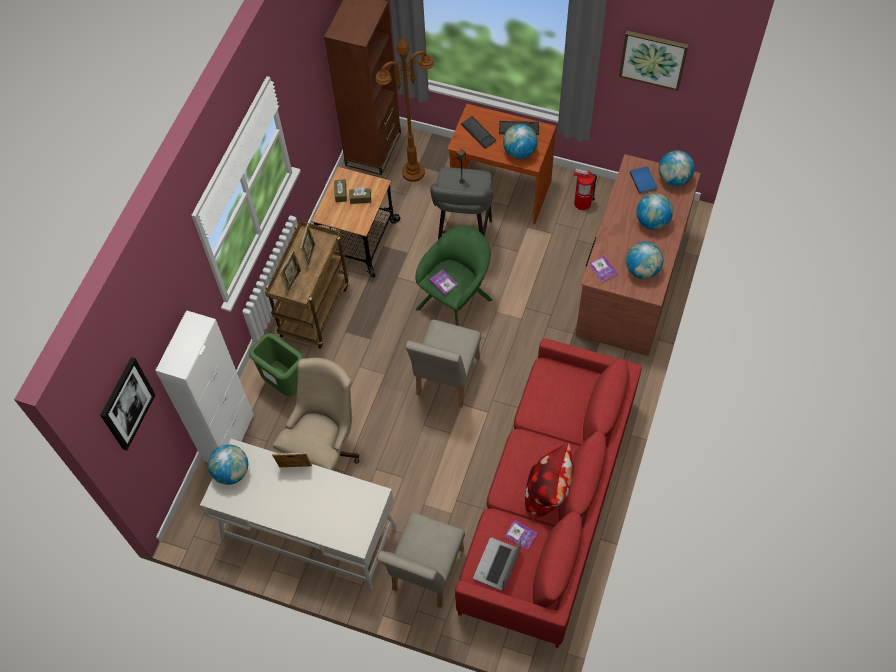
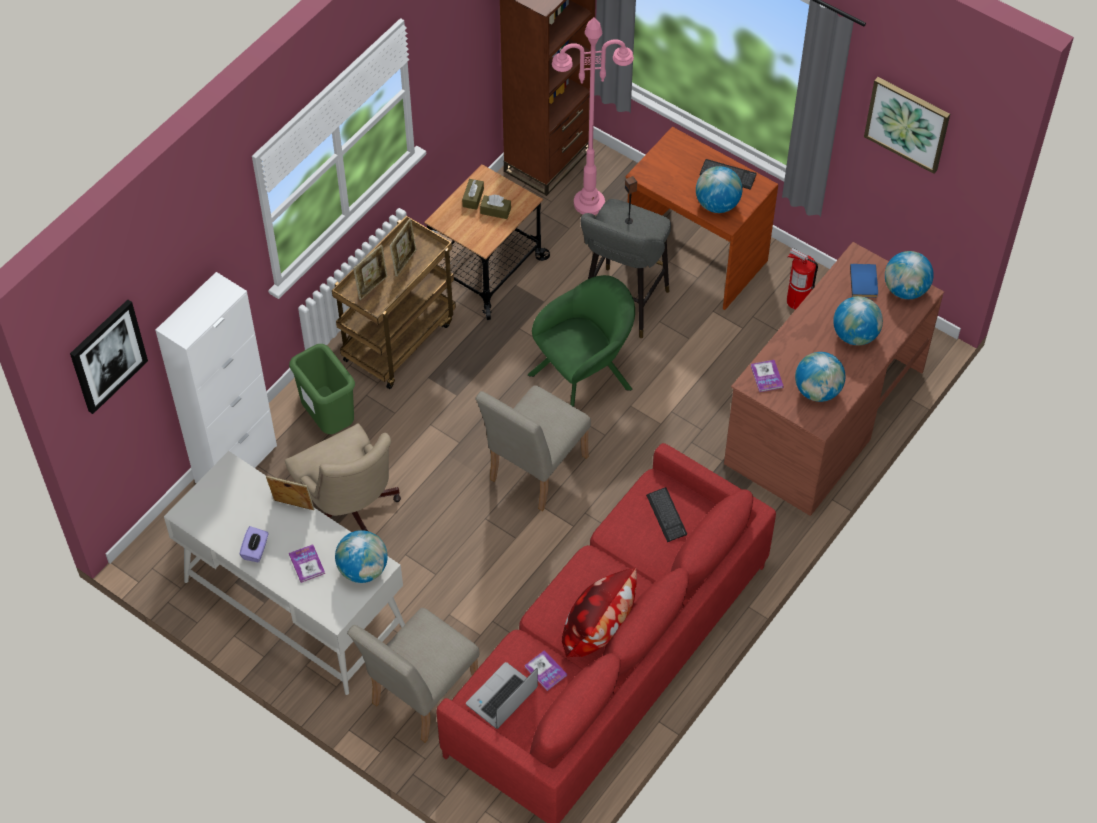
camera: 15 degrees right, 5 degrees down
(232, 472) = (215, 489): globe -> globe (363, 569)
(279, 510) = (255, 550): none -> purple tissue box
(324, 449) = (349, 512): beige office chair -> beige office chair turned 105 degrees clockwise
(413, 172) = (588, 203): brown floor lamp -> pink floor lamp
(443, 283) = (565, 344): book -> book (307, 564)
(478, 133) = (673, 167): keyboard -> keyboard (666, 515)

